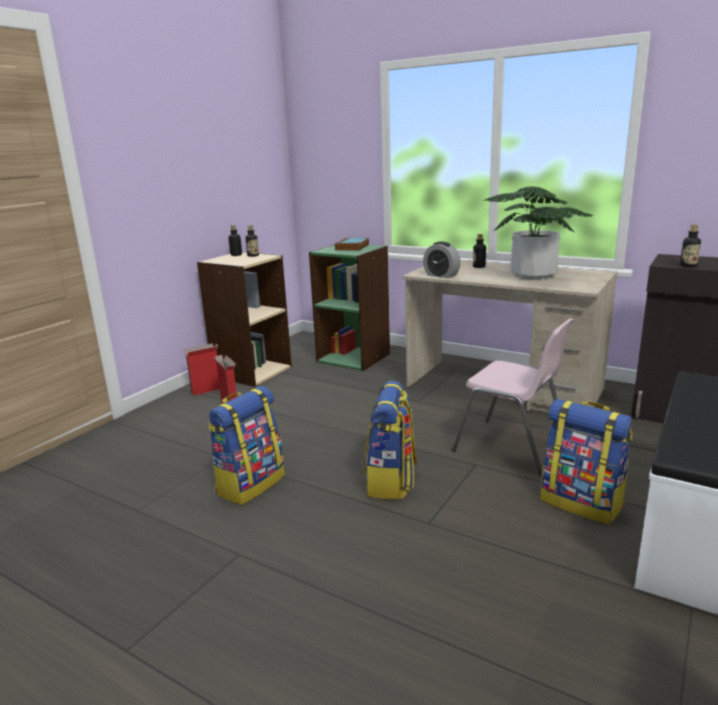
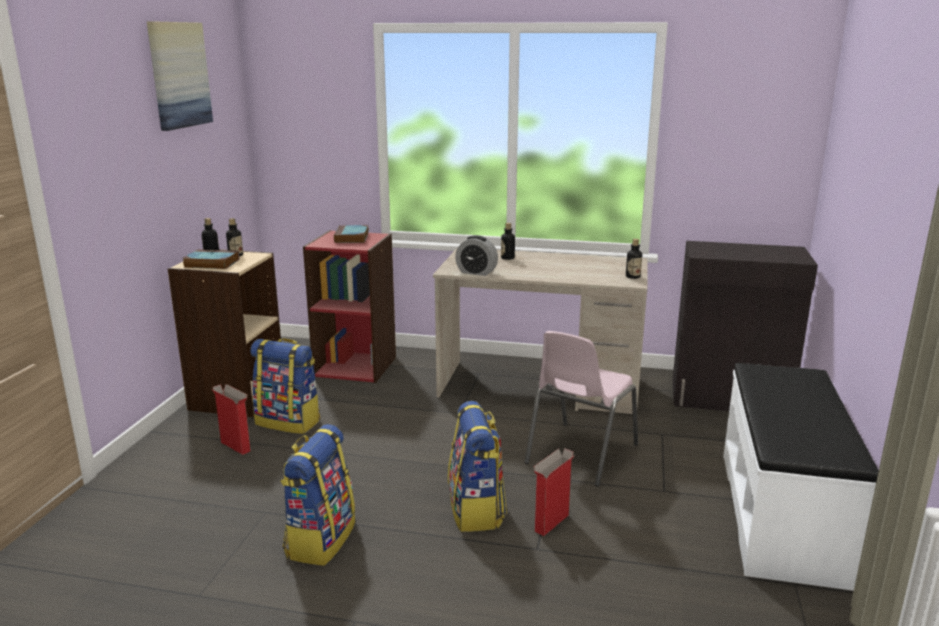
camera: 20 degrees left, 0 degrees up
(205, 391) = (191, 430): cardboard box -> cardboard box (551, 524)
(217, 109) = (179, 75): none -> picture
(229, 260) = (210, 263): none -> book
(354, 357) = (356, 366): green bookcase -> red bookcase
(512, 448) = (579, 454): pink chair -> pink chair turned 105 degrees clockwise
(533, 275) = (571, 267): potted plant -> none
(582, 502) = (668, 502): backpack -> backpack (289, 422)
(688, 266) = (722, 255): bottle -> bottle (633, 277)

